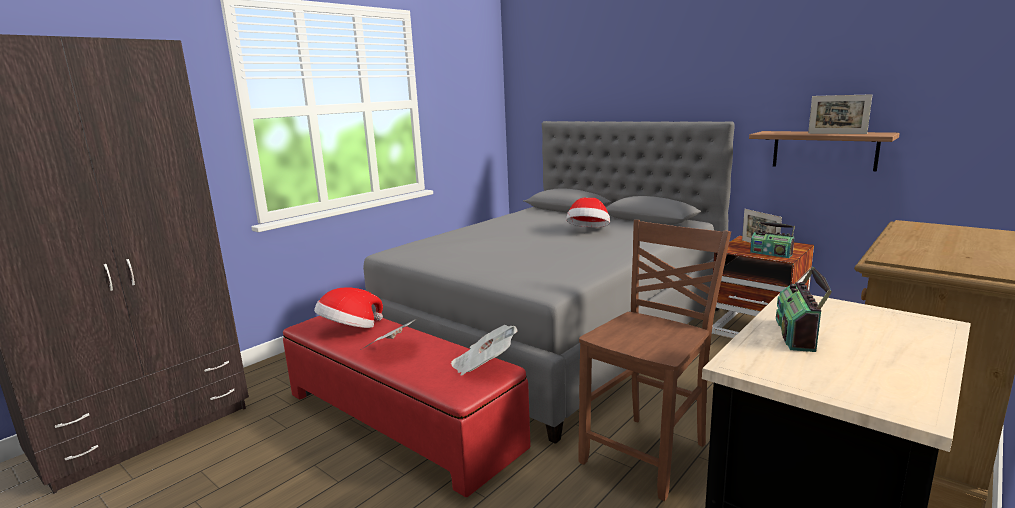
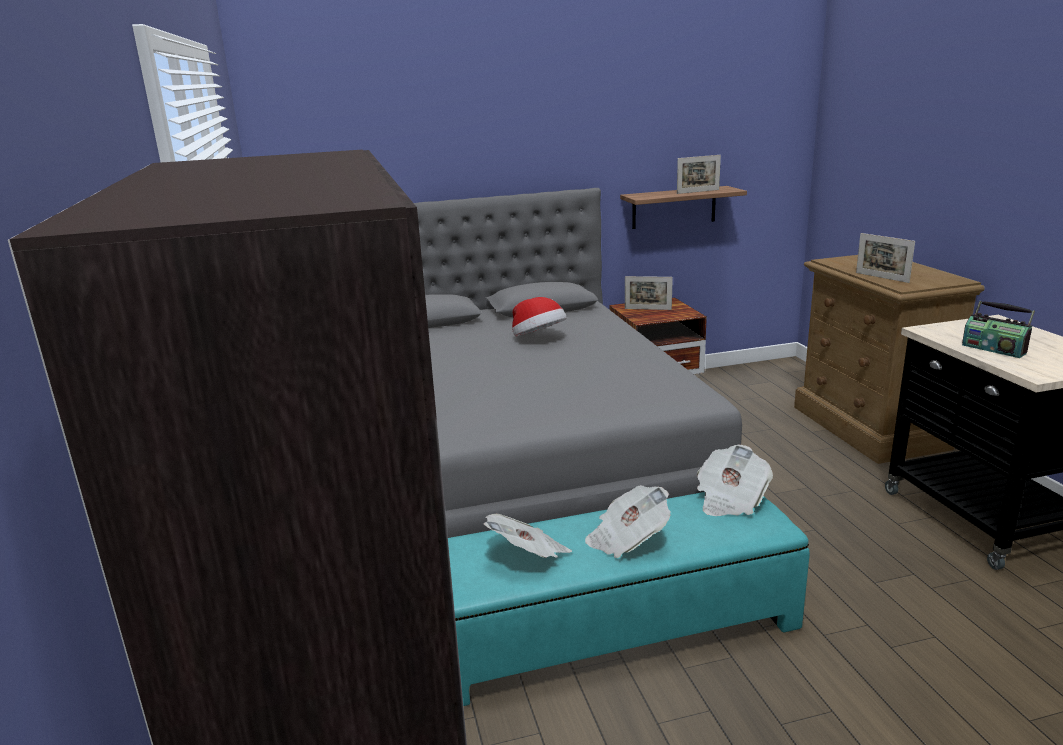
camera: 55 degrees left, 5 degrees up
(350, 330) = (529, 555): hat -> newspaper
(401, 419) = (614, 628): red bench -> turquoise bench
(648, 453) = (800, 515): brown chair -> none
(771, 253) = (674, 313): radio -> none
(904, 246) = (882, 277): none -> picture frame

